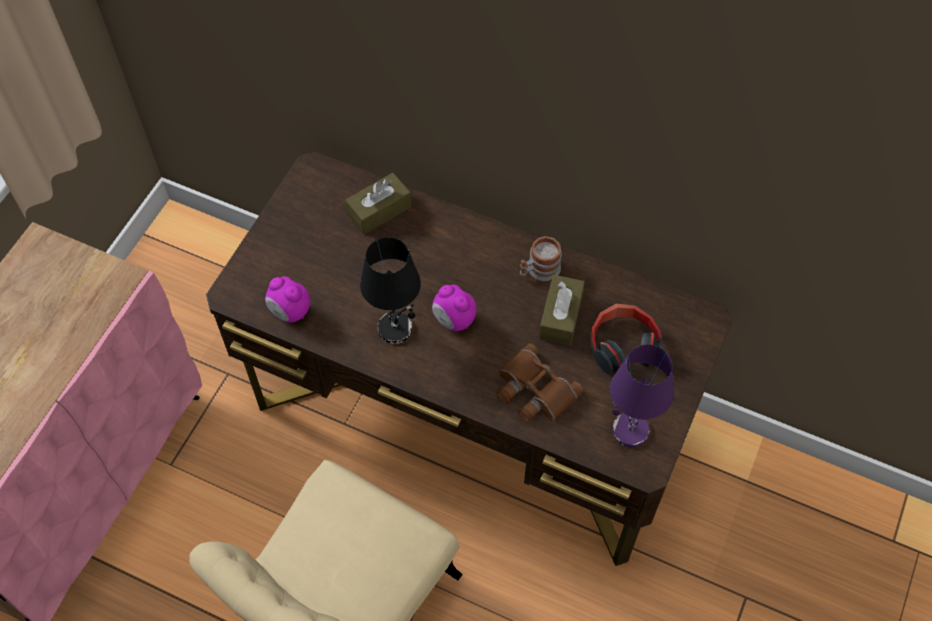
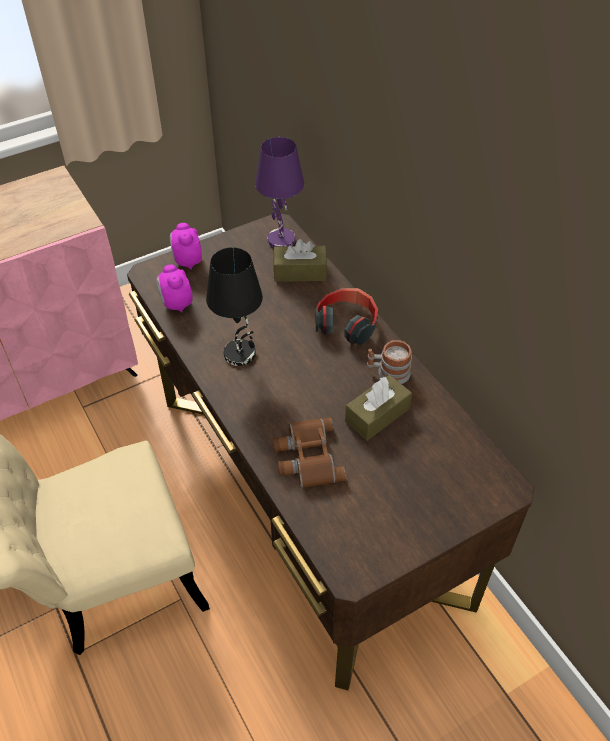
camera: 35 degrees right, 10 degrees down
(453, 320) = (288, 372): alarm clock -> alarm clock (187, 261)
(622, 345) = (412, 465): headphones -> headphones (347, 323)
(629, 430) = (360, 535): purple table lamp -> purple table lamp (280, 240)

